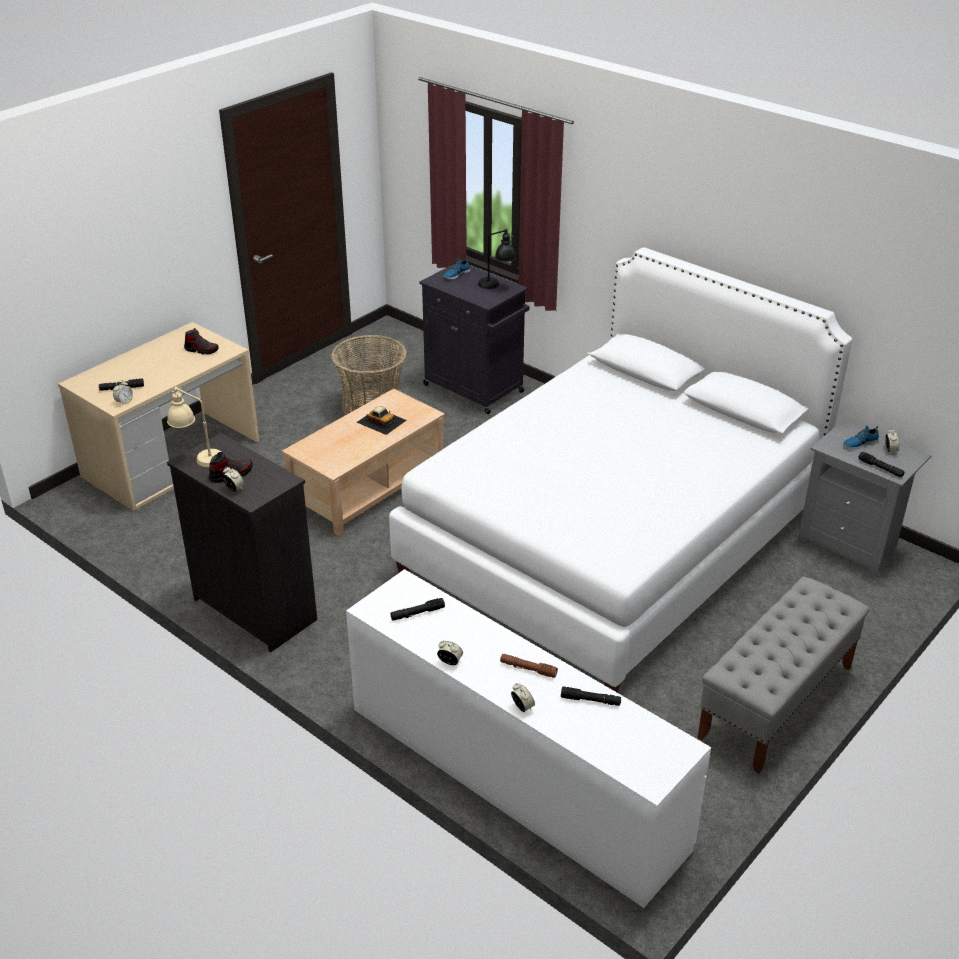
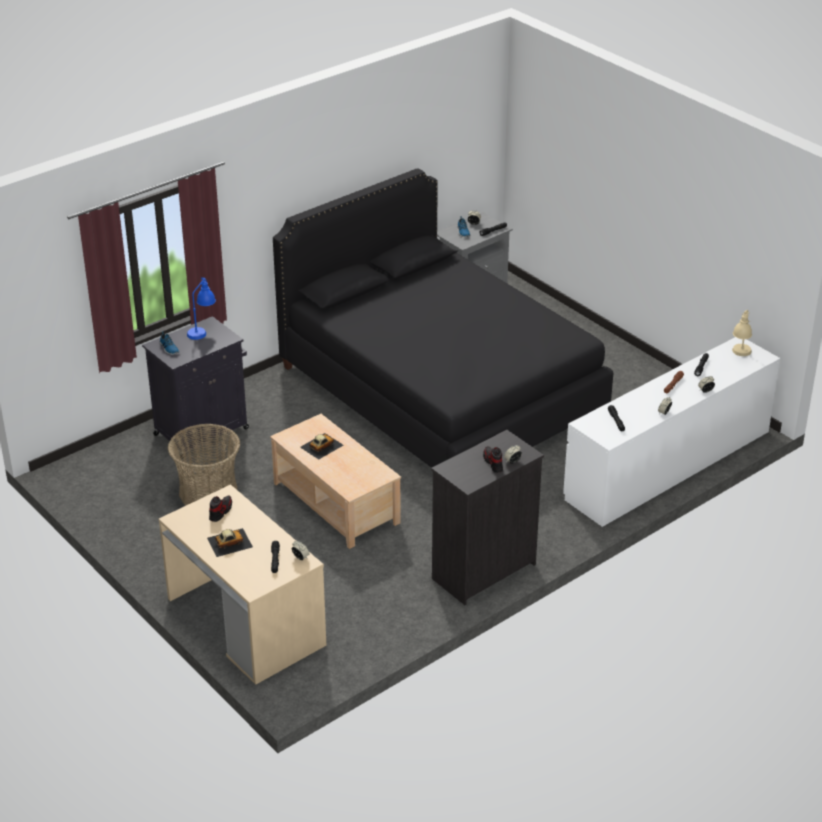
camera: 80 degrees left, 0 degrees up
(152, 361) = (229, 542): none -> toy car
(198, 458) = (466, 479): beige table lamp -> beige table lamp (740, 355)
(497, 286) = (202, 330): black table lamp -> blue table lamp
(612, 539) = (440, 391): white bed -> black bed
(776, 702) = (616, 357): grey bench -> none

